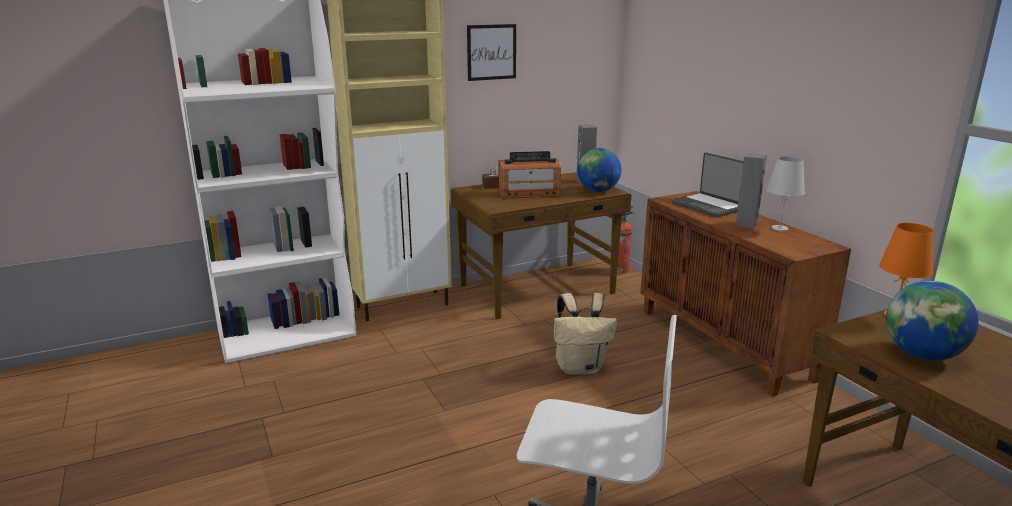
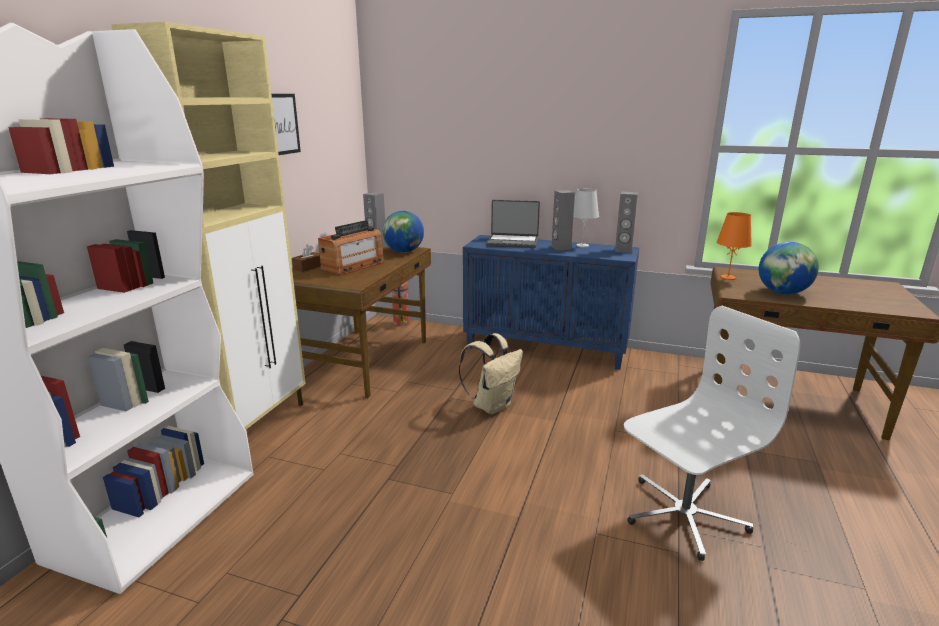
camera: 45 degrees left, 0 degrees up
(725, 344) = (546, 348): brown cabinet -> blue cabinet
(816, 246) = (623, 250): none -> grey speaker

